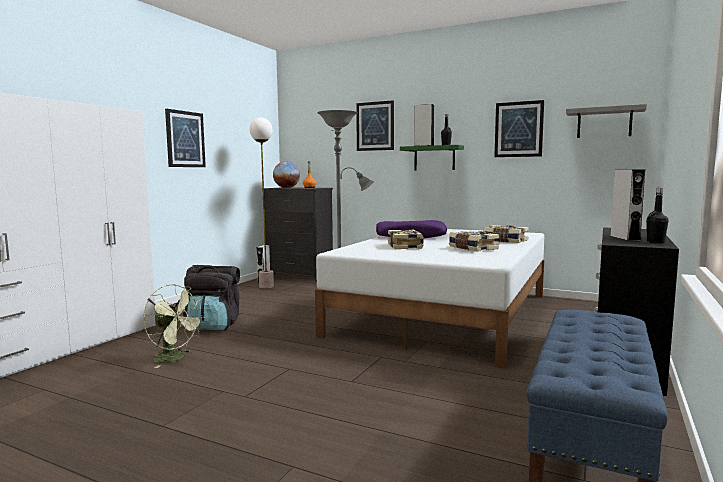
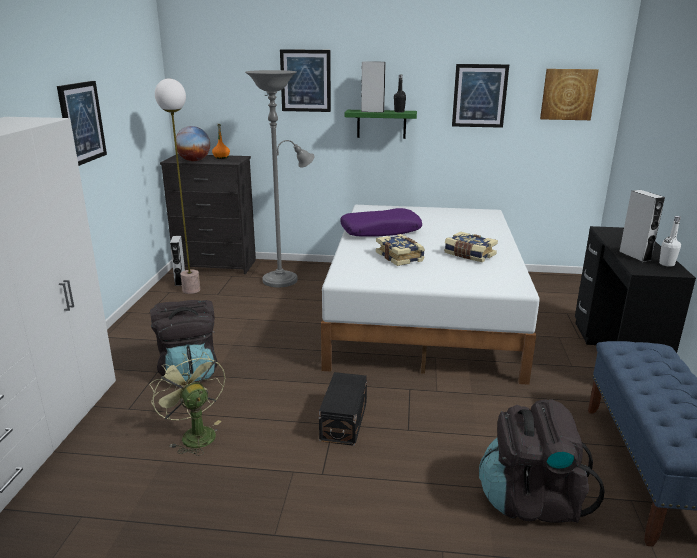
camera: 20 degrees left, 15 degrees up
(175, 359) = (194, 434): green fan -> green fan turned 135 degrees counterclockwise
(301, 368) = (345, 421): none -> black storage box
(423, 448) = (531, 500): none -> black backpack
(505, 241) = (483, 233): book -> none
(604, 123) = (568, 94): grey shelf -> picture
(655, 242) = (666, 264): black bottle -> white bottle

